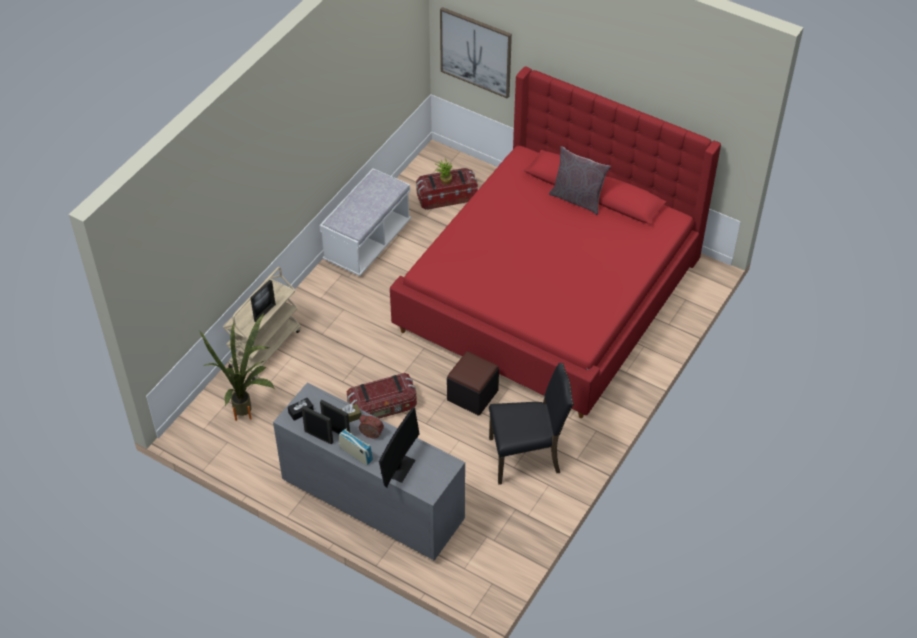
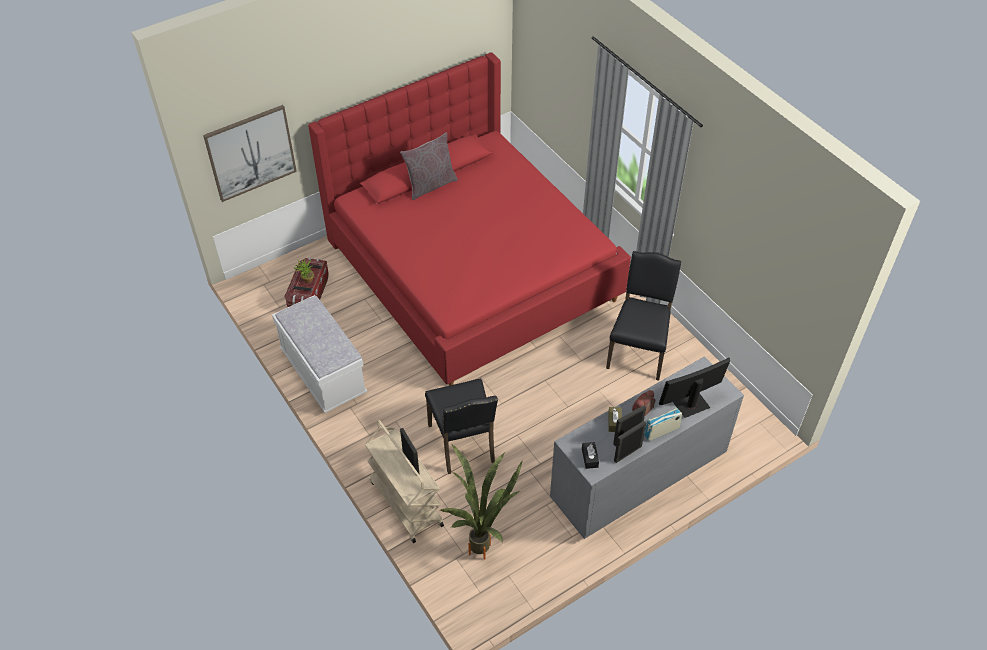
camera: 65 degrees left, 0 degrees up
(344, 364) = (463, 444): none -> black chair
(383, 408) = (533, 432): storage box -> none
(398, 467) = (690, 405): monitor -> monitor turned 75 degrees counterclockwise
(472, 395) = (553, 362): black ottoman -> none

